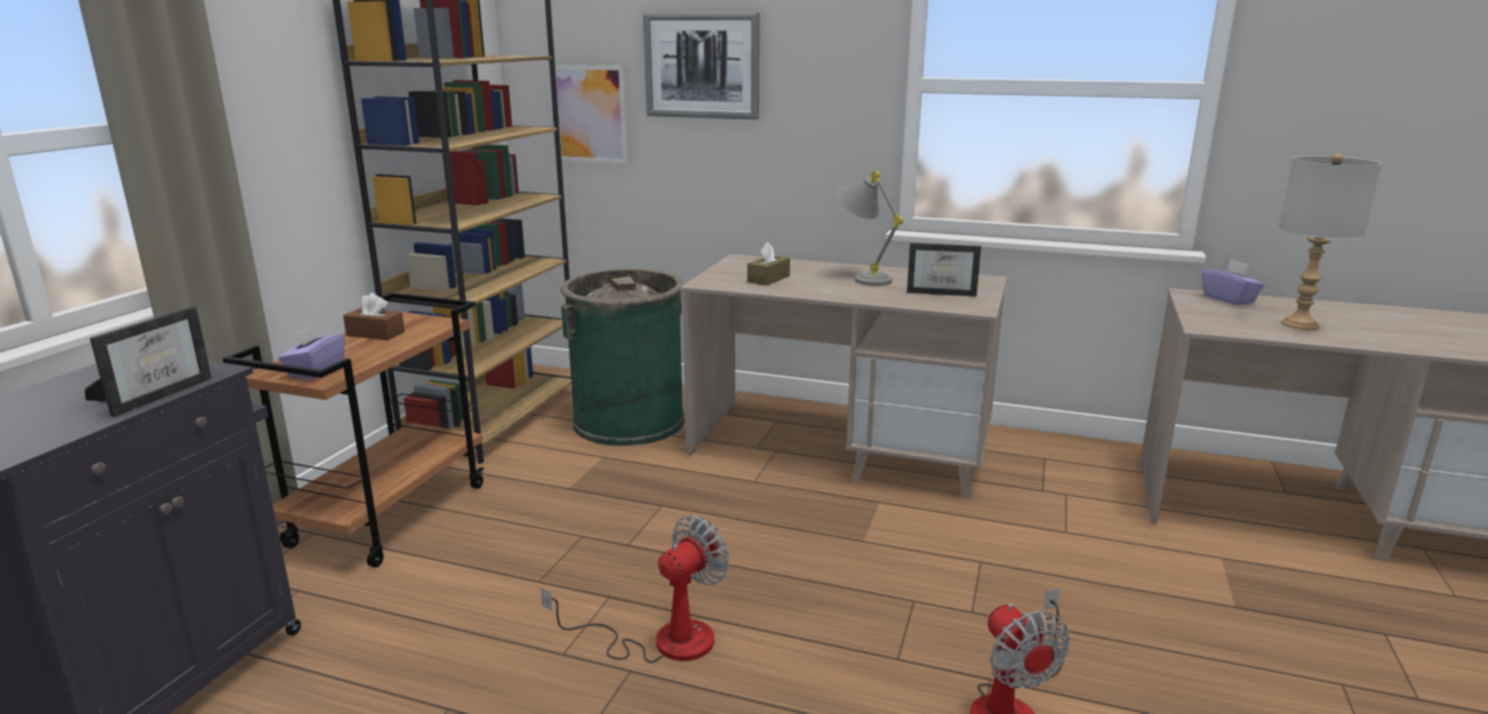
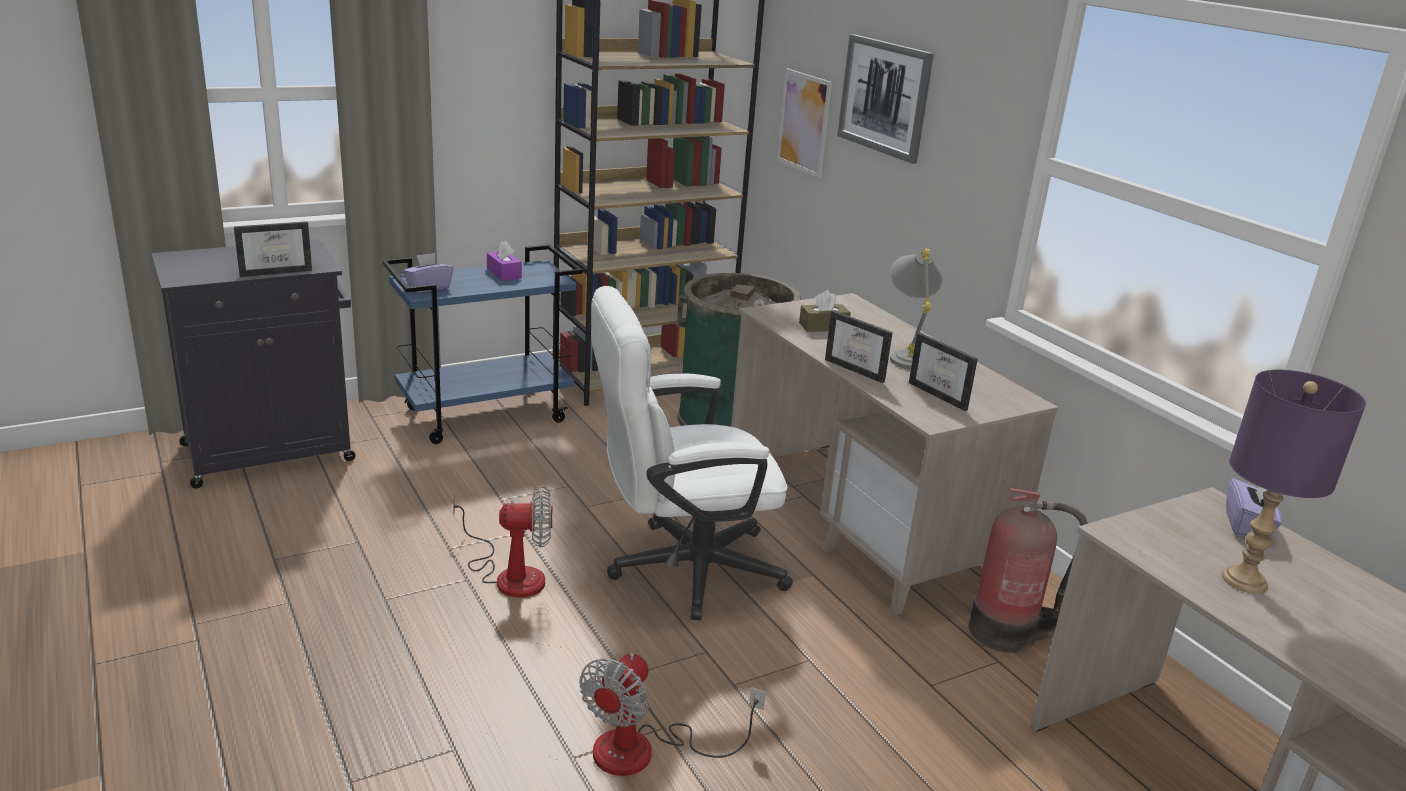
camera: 40 degrees right, 5 degrees up
(375, 334) = (504, 273): brown tissue box -> purple tissue box
(390, 514) = (487, 414): brown cart -> blue cart
(788, 551) = (680, 569): none -> white office chair
(859, 296) = (859, 369): none -> picture frame
(1038, 473) = (1007, 632): none -> fire extinguisher
(1300, 325) = (1244, 581): grey table lamp -> purple table lamp

